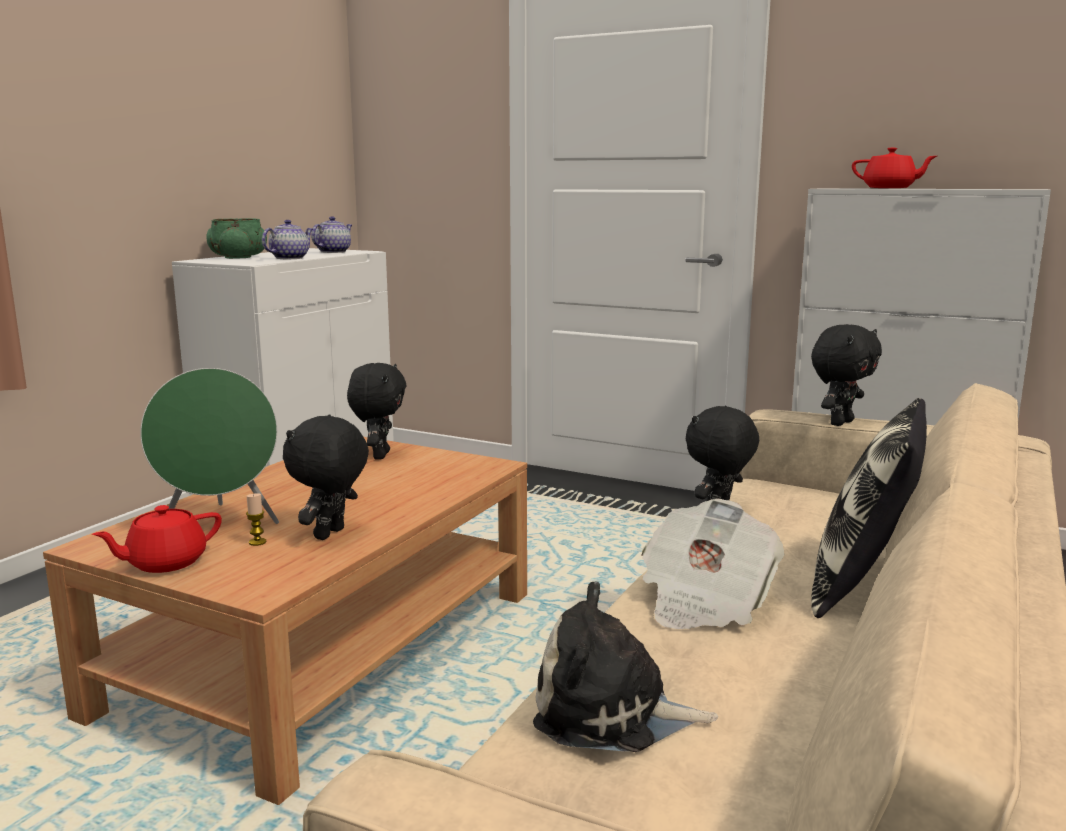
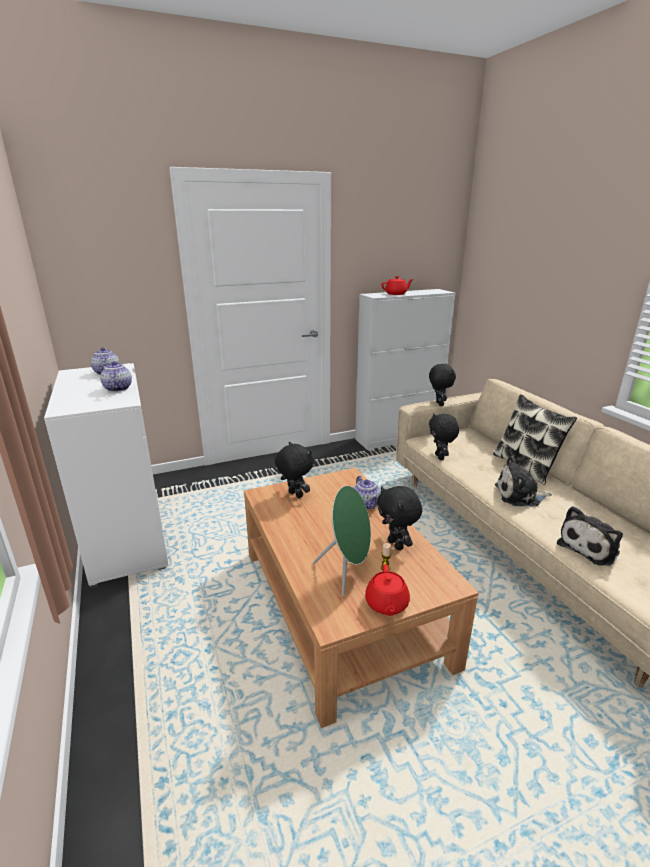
camera: 50 degrees left, 10 degrees up
(238, 257) = (74, 397): green bowl -> none
(421, 493) = (366, 504): none -> teapot
(704, 600) = (519, 495): newspaper -> plush toy

